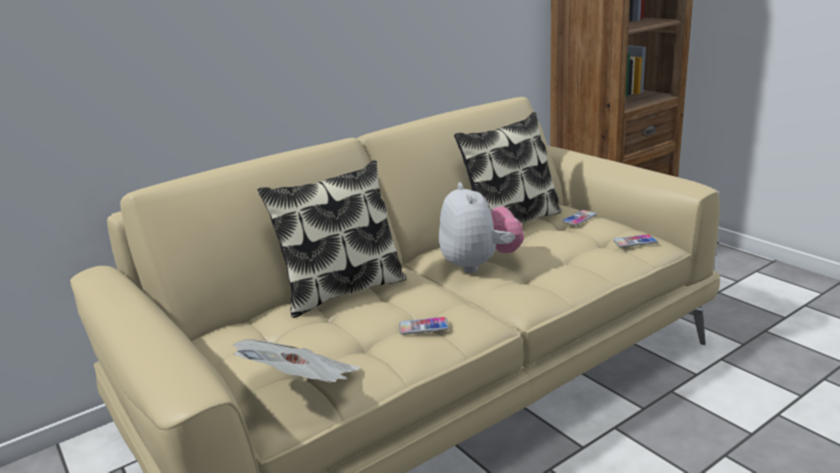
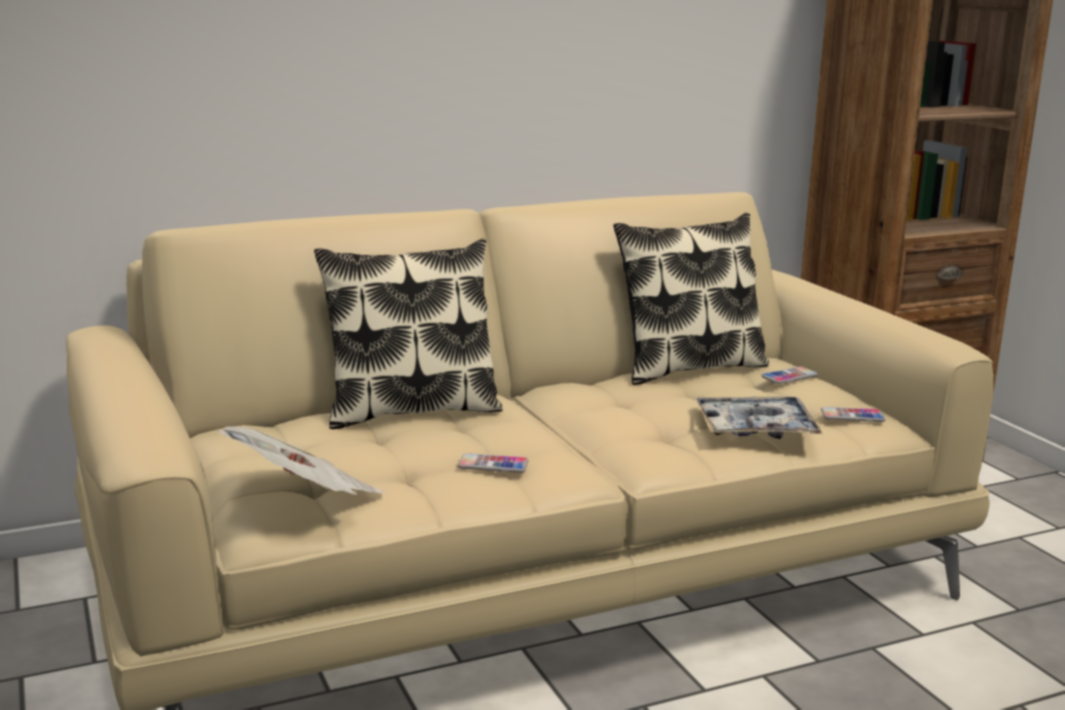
camera: 10 degrees right, 5 degrees down
(479, 264) = (612, 409): plush toy -> none
(581, 263) = (755, 429): none -> tray

